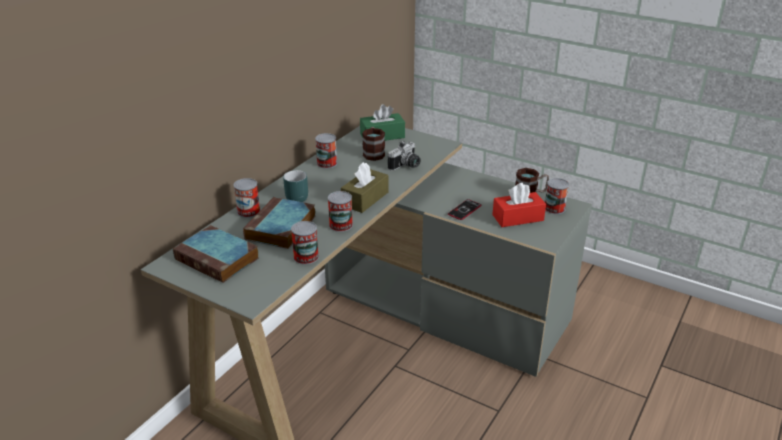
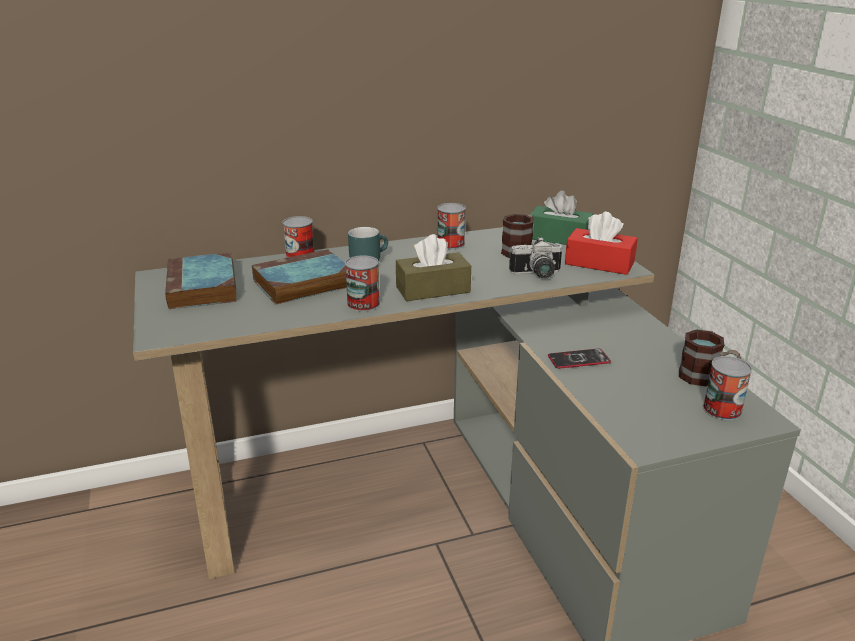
camera: 40 degrees right, 5 degrees down
(306, 257) = (277, 319): can -> none
(518, 218) = (644, 398): red tissue box -> red tissue box (599, 263)

